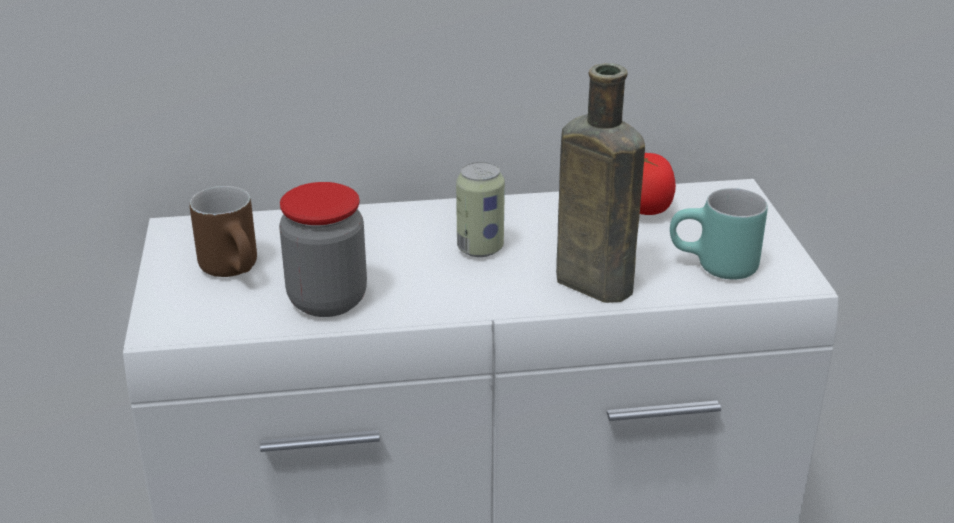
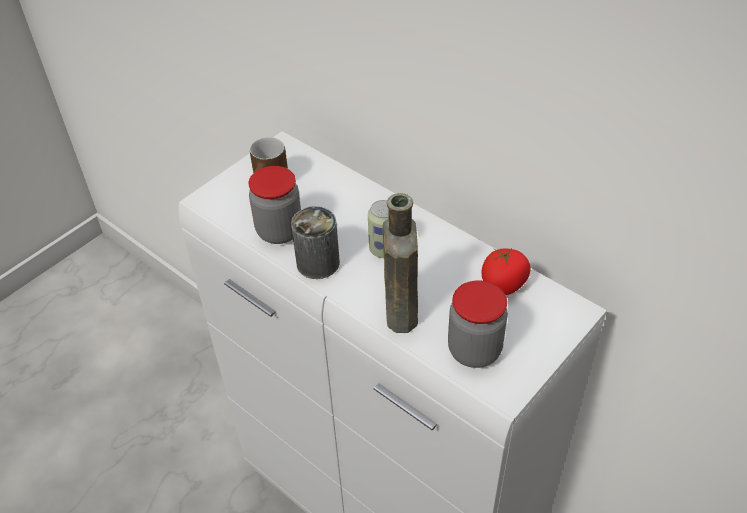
camera: 50 degrees right, 15 degrees up
(428, 299) = (318, 263): none -> can
(713, 268) = (474, 350): turquoise mug -> jar

